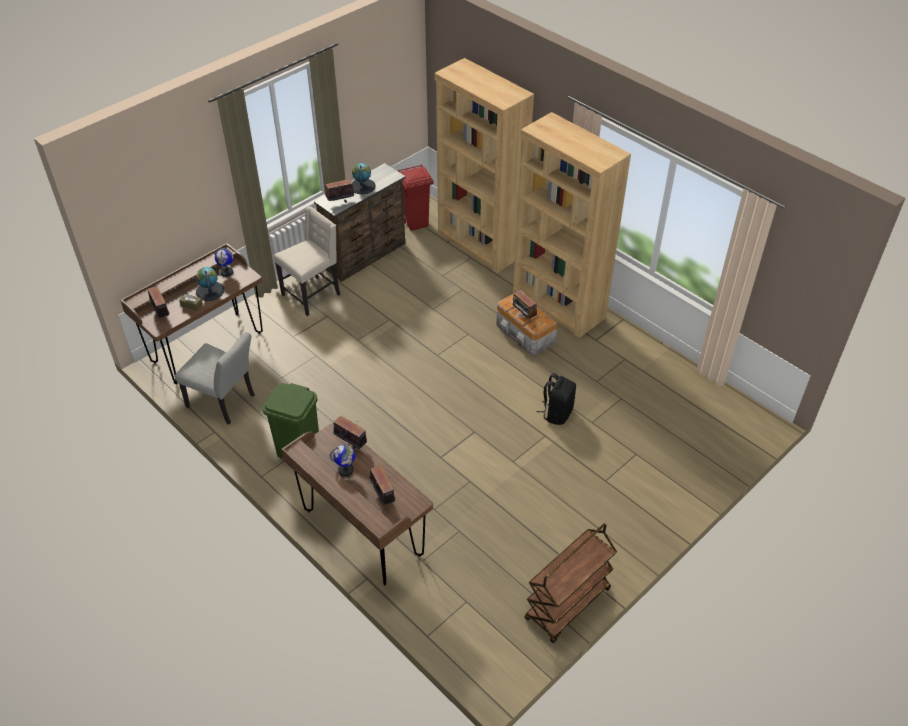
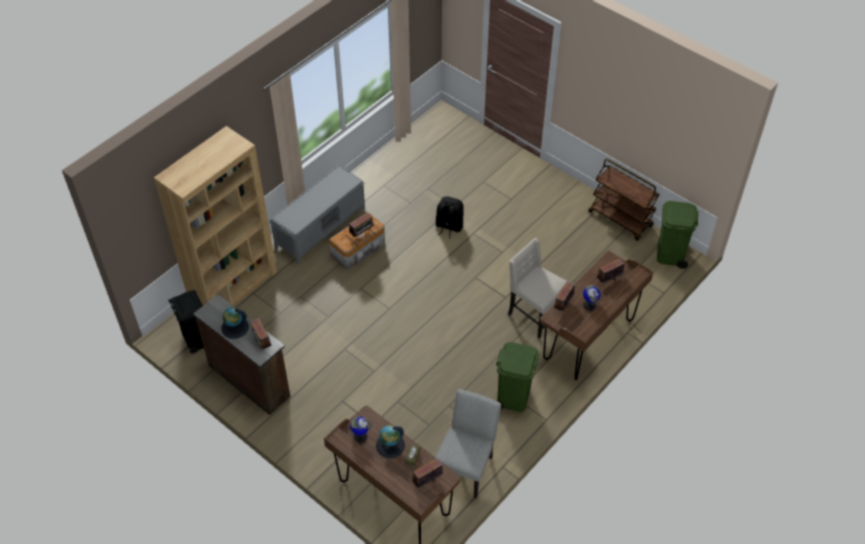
camera: 95 degrees left, 5 degrees up
(312, 295) = (311, 418): beige chair -> beige chair (534, 314)
(416, 223) = (196, 341): red trash can -> black trash can
(497, 658) = (670, 254): none -> green trash can
(558, 305) = (321, 227): brown bookcase -> grey bench

